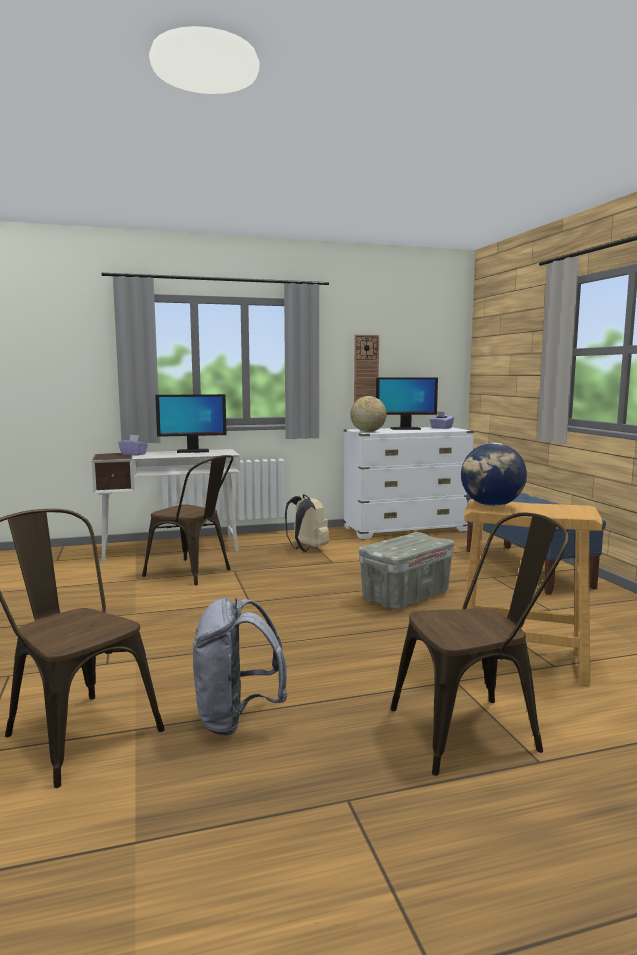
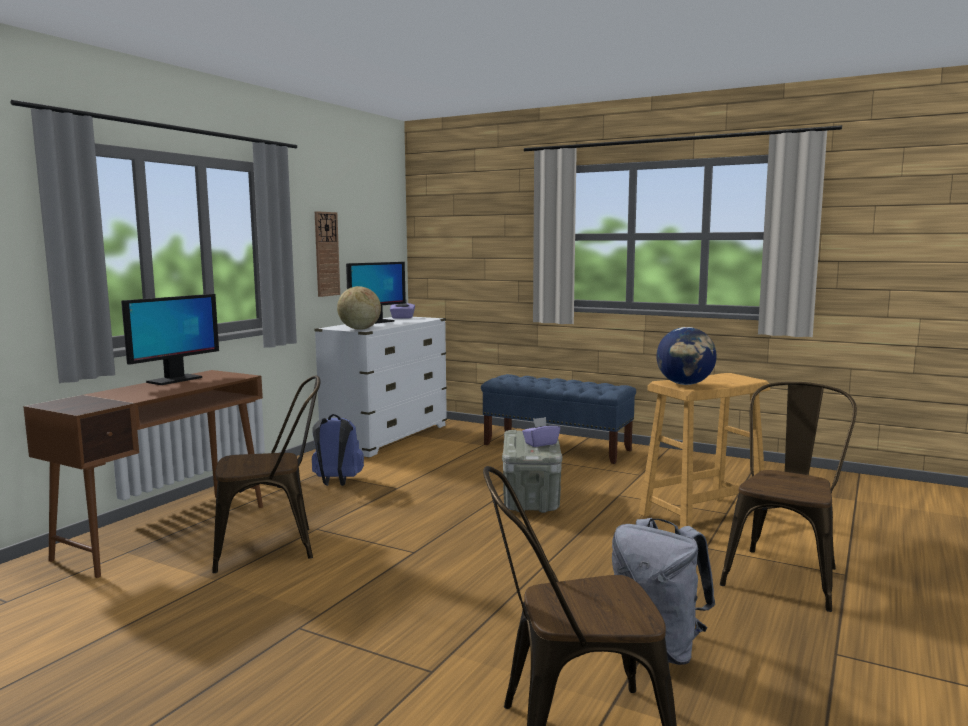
camera: 45 degrees left, 0 degrees up
(133, 454) = (104, 397): purple tissue box -> purple tissue box (540, 443)
(171, 549) = (166, 531): white desk -> brown desk
(306, 549) = (336, 482): beige backpack -> blue backpack

